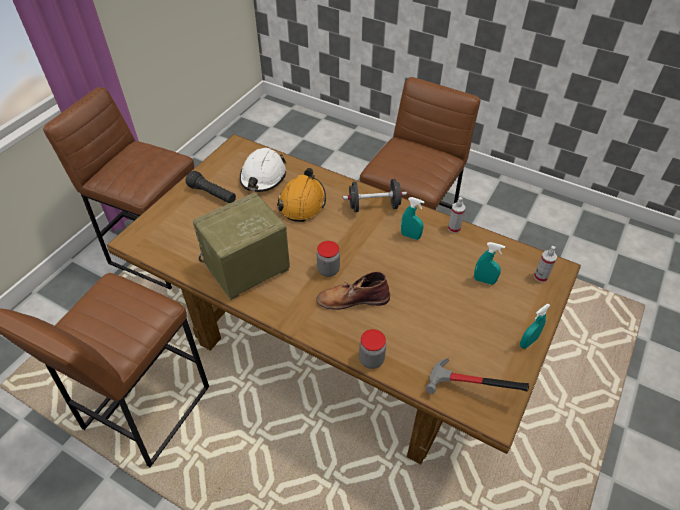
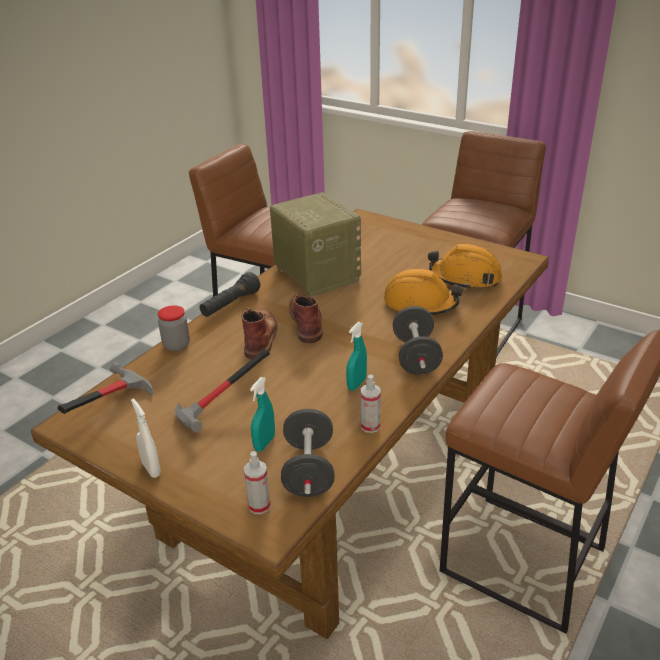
camera: 95 degrees right, 15 degrees down
(213, 194) = (430, 250): black flashlight -> black flashlight (230, 305)
(263, 177) = (465, 278): white hard hat -> orange hard hat
(328, 270) = (306, 321): jar -> brown boot
(455, 310) = (222, 410): none -> hammer
(503, 255) = (308, 470): none -> black dumbbell
(528, 342) = (151, 469): turquoise spray bottle -> white spray bottle

